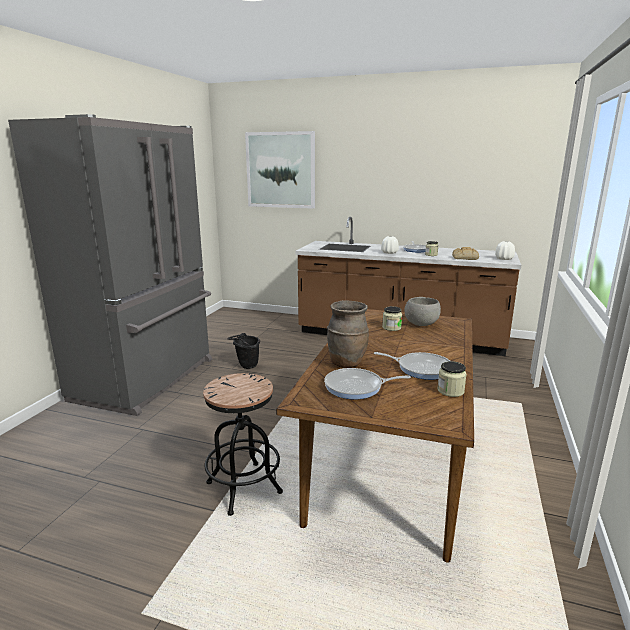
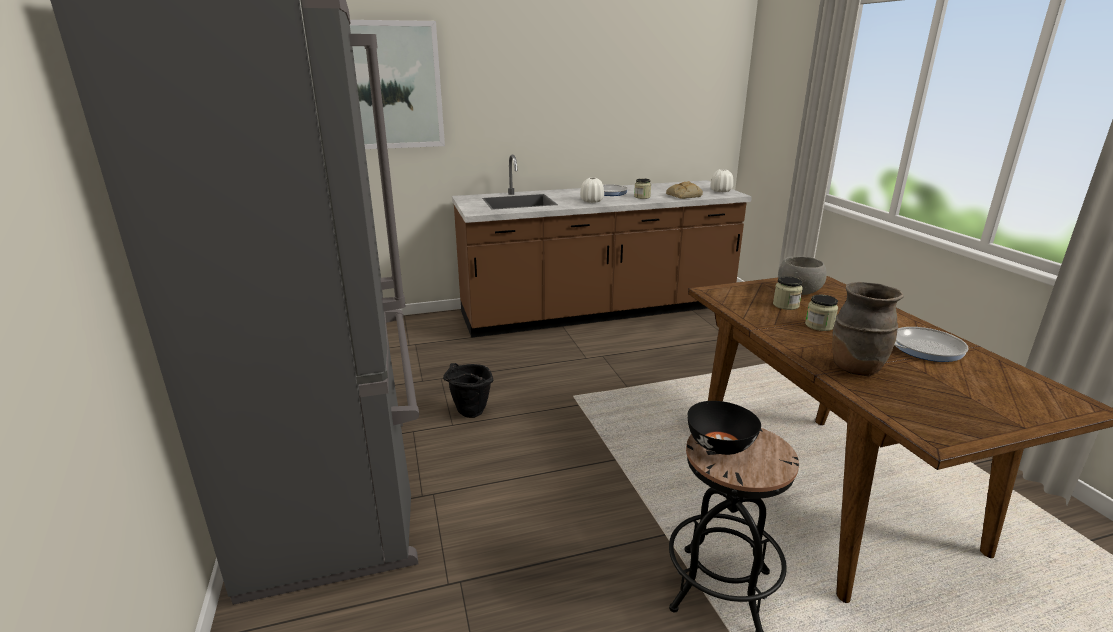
camera: 35 degrees left, 5 degrees up
(234, 381) = (719, 444): none -> black bowl
(357, 387) = (933, 396): frying pan -> none
(450, 391) = (998, 366): jar -> jar (819, 325)

